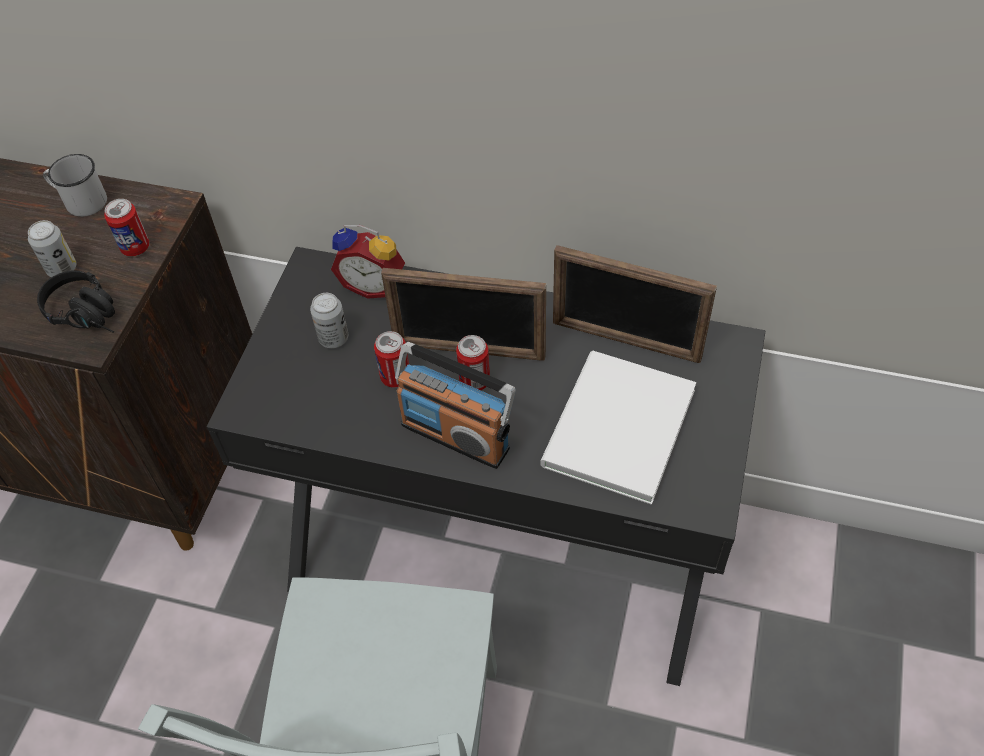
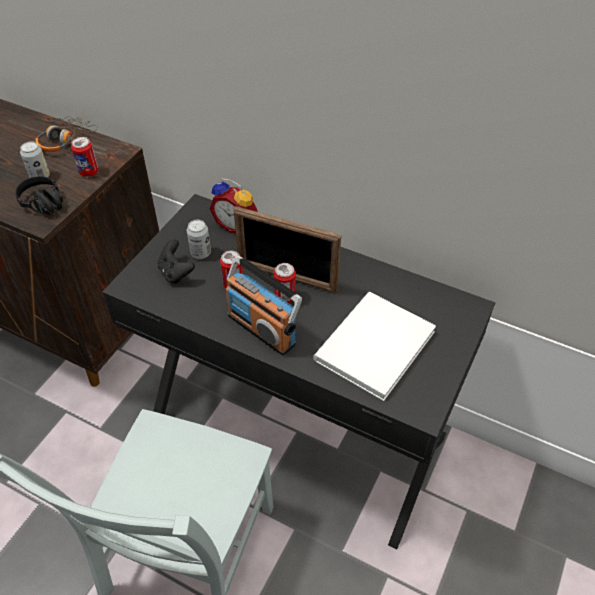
camera: 10 degrees right, 5 degrees down
(80, 201) = (65, 140): white mug -> headphones
(306, 376) = (176, 273): none -> black game controller
(625, 341) = (395, 291): picture frame -> none

